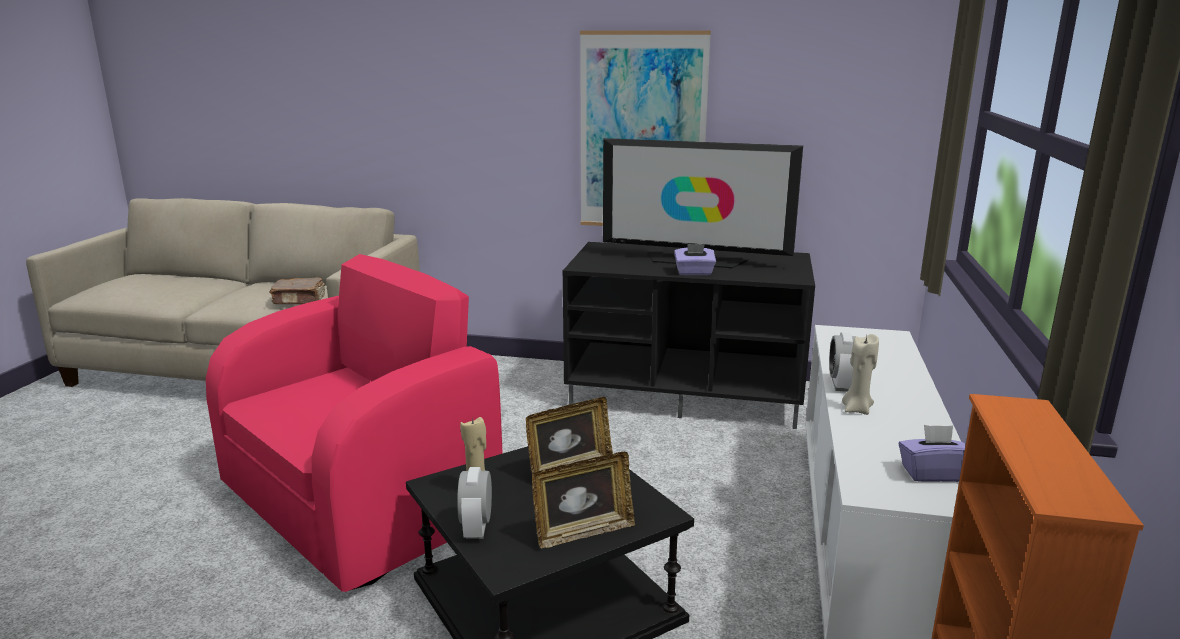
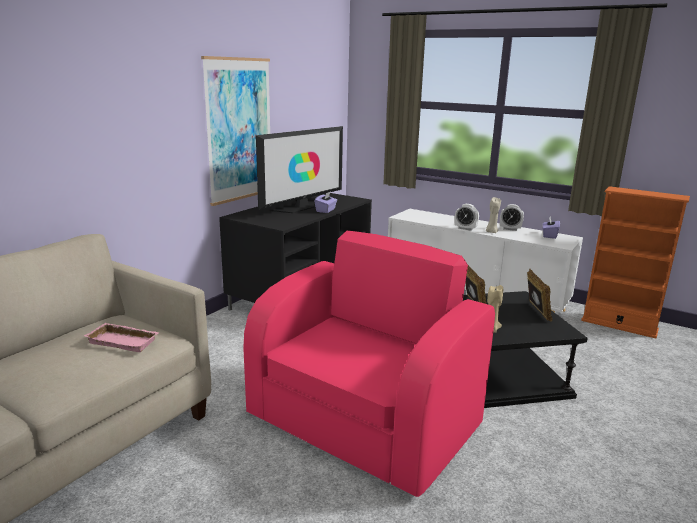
camera: 70 degrees left, 0 degrees up
(300, 301) = (125, 341): brown book -> pink tray
(361, 503) = (364, 421): pink armchair -> pink armchair turned 60 degrees clockwise
(476, 528) = (529, 334): alarm clock -> alarm clock (510, 229)

